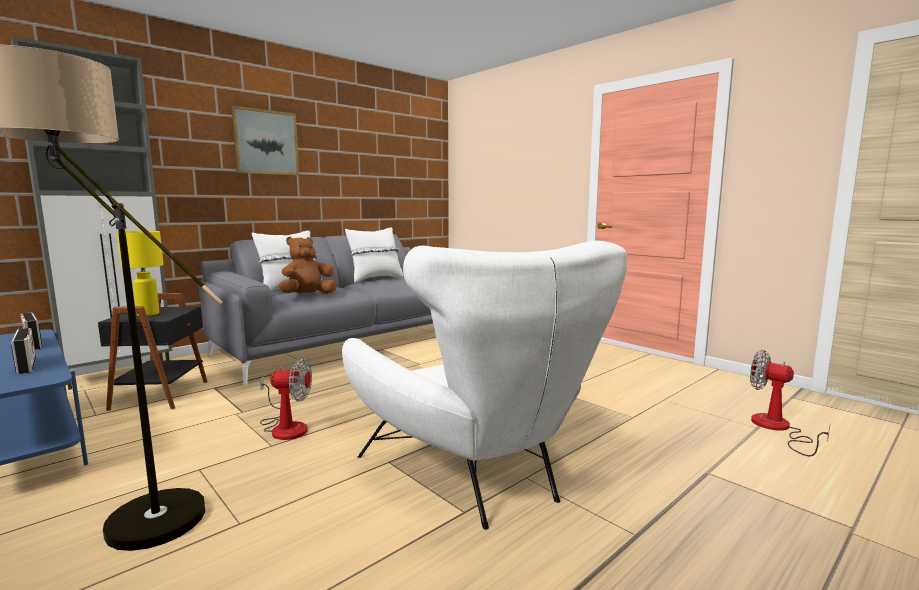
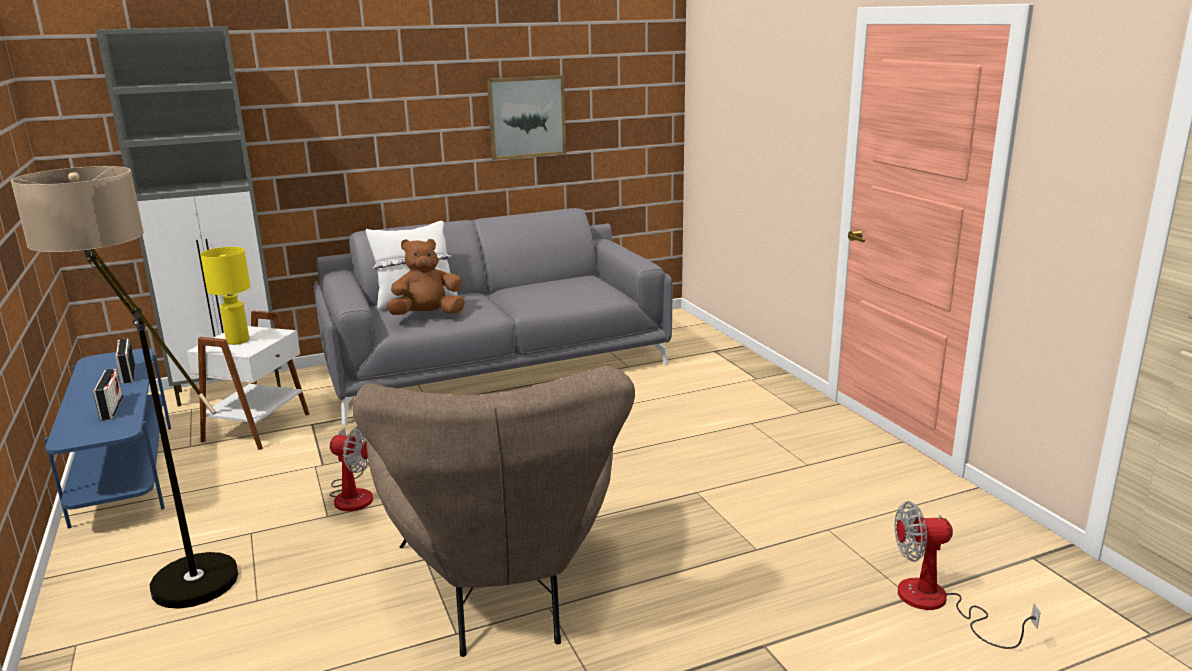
camera: 20 degrees right, 10 degrees up
(163, 395) = (259, 427): black side table -> white side table
(266, 142) = (395, 95): picture -> picture (526, 117)
(375, 279) = (539, 282): white pillow -> none
(481, 475) = (506, 595): white armchair -> brown armchair
(777, 429) = (938, 604): fan -> fan turned 60 degrees counterclockwise

